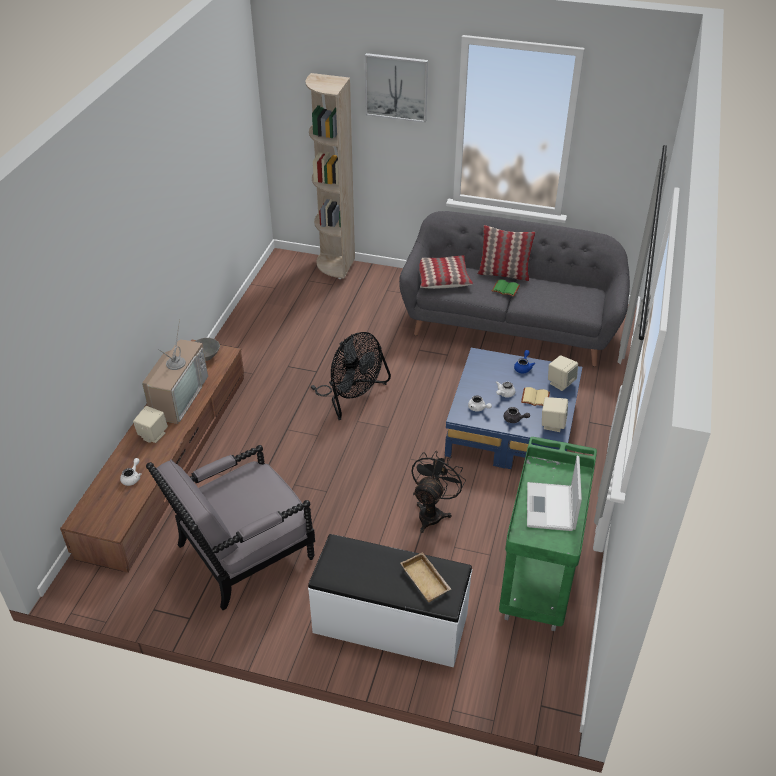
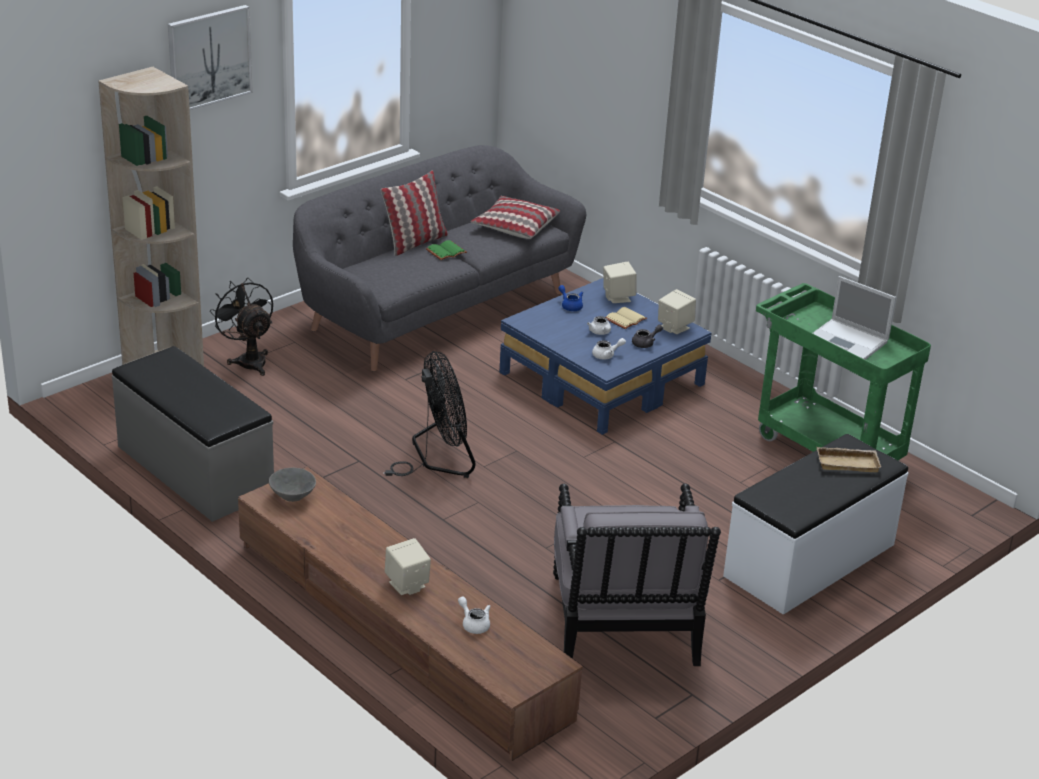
camera: 60 degrees left, 10 degrees down
(177, 396) = (349, 543): television -> none
(253, 321) = (194, 470): none -> grey bench
(432, 512) = (680, 475): black fan -> black fan (248, 360)
(442, 278) = (375, 277): pillow -> pillow (515, 227)

